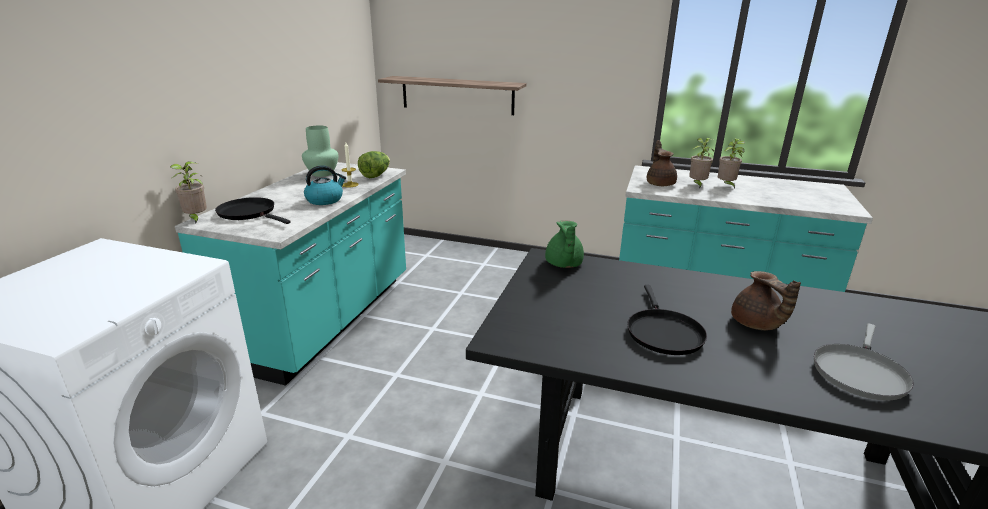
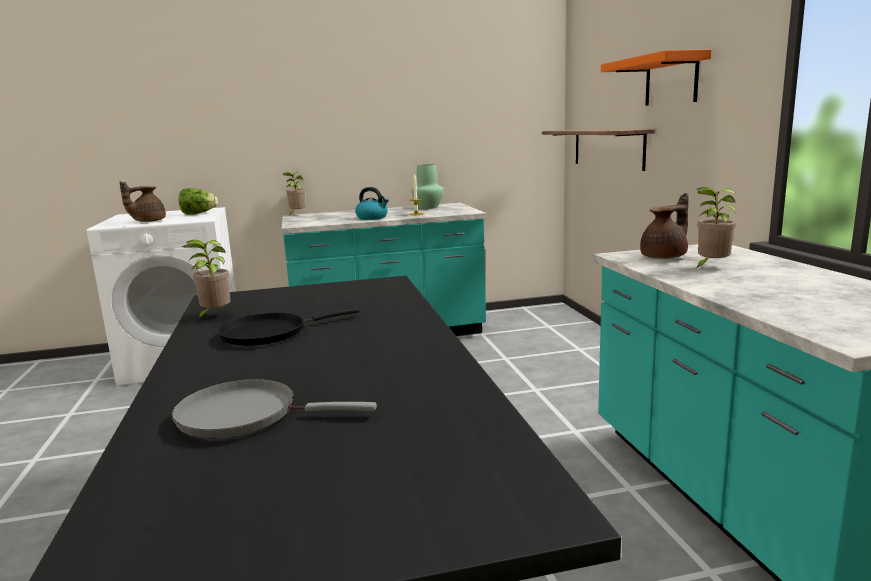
camera: 60 degrees right, 10 degrees down
(249, 213) = (321, 216): black frying pan -> none
(376, 175) = (451, 212): lettuce -> lettuce (198, 214)
(545, 47) = (671, 80): none -> orange shelf
(563, 264) = (381, 287): green teapot -> none
(726, 186) = (753, 276): potted plant -> potted plant (214, 316)
(756, 324) = (327, 361): brown teapot -> brown teapot (147, 221)

